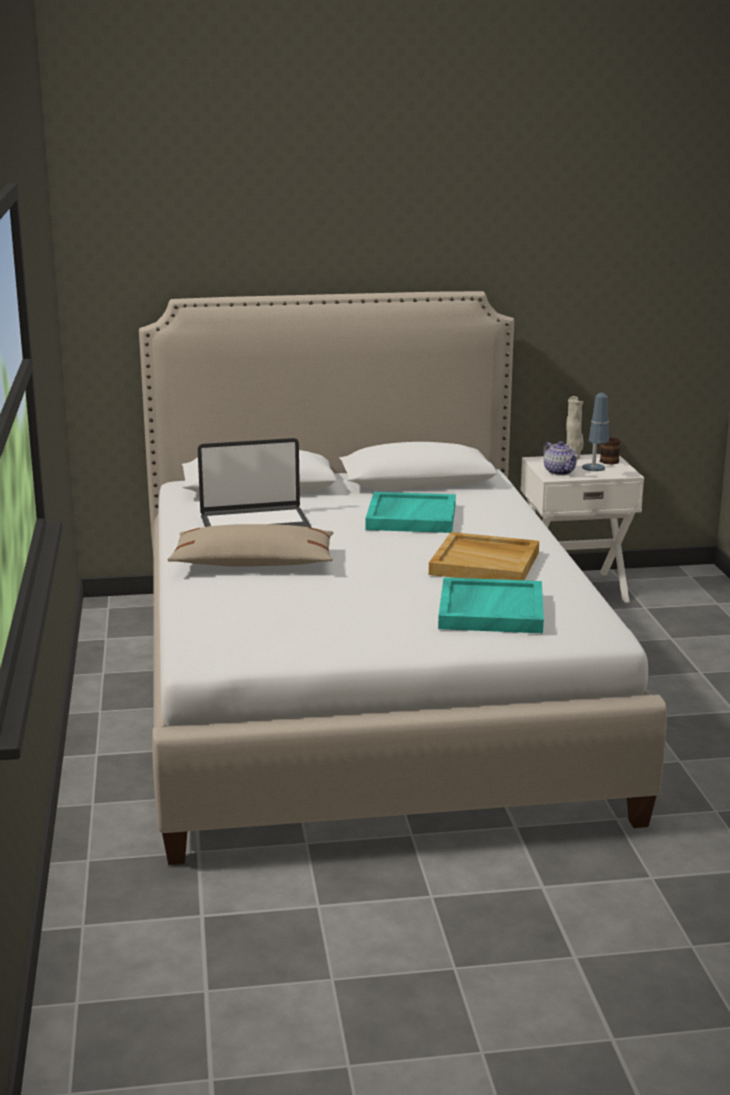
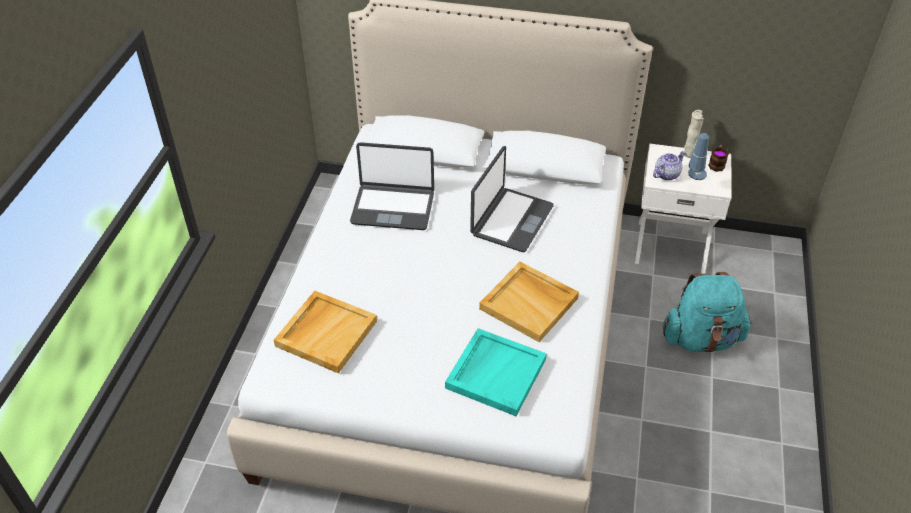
camera: 20 degrees right, 25 degrees up
(249, 613) = (326, 333): none -> beige tray
(253, 563) = (365, 261): beige pillow -> none
(410, 517) = (511, 220): turquoise tray -> laptop
(560, 472) = (666, 174): teapot -> teapot turned 120 degrees counterclockwise
(665, 647) = (701, 339): none -> turquoise backpack

